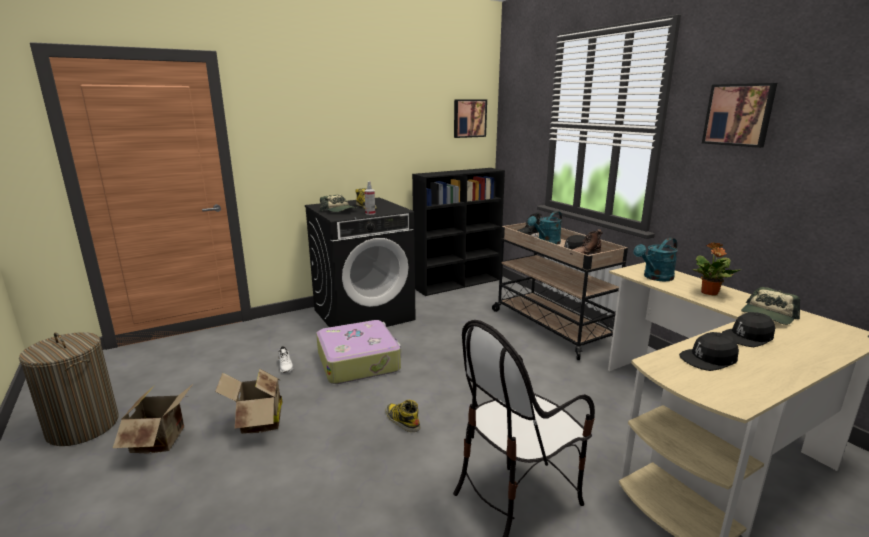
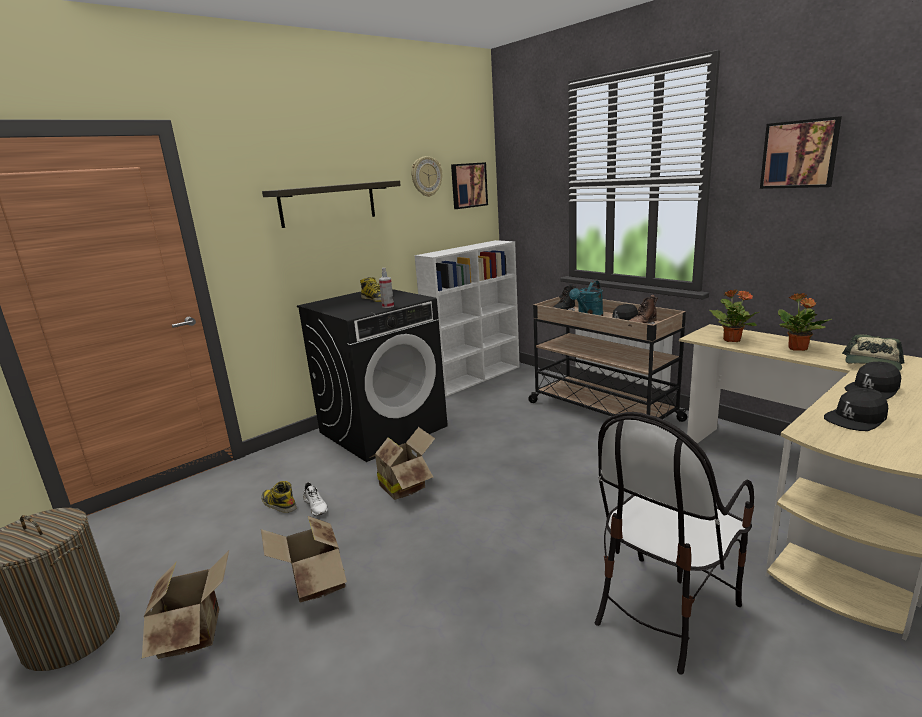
camera: 10 degrees left, 0 degrees up
(339, 211) = (347, 307): cap -> none
(340, 125) = (328, 204): none -> shelf
(359, 361) = (405, 485): suitcase -> cardboard box
(402, 420) = (491, 547): boot -> boot (278, 503)
(430, 108) = (426, 176): none -> wall clock
(458, 283) = (475, 377): black bookcase -> white bookcase
(655, 277) = (731, 340): turquoise watering can -> potted plant

